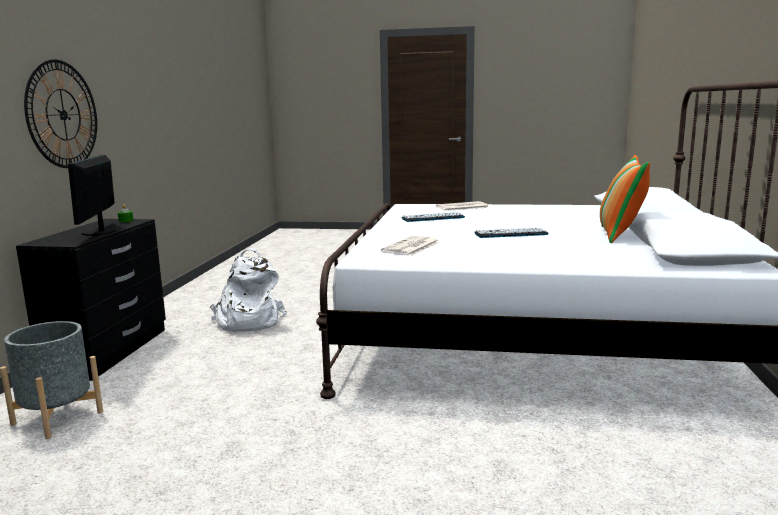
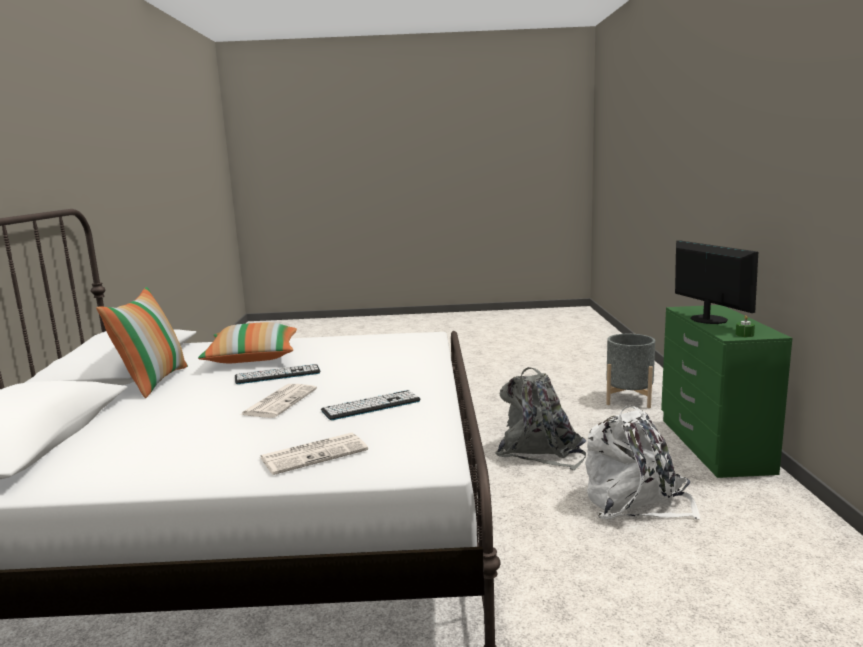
camera: 170 degrees right, 0 degrees up
(63, 114) = (794, 201): wall clock -> none
(109, 351) = (713, 445): black dresser -> green dresser
(266, 361) = (540, 451): none -> grey backpack
(411, 247) = (389, 348): newspaper -> newspaper (280, 401)
(552, 247) = (252, 358): none -> pillow

